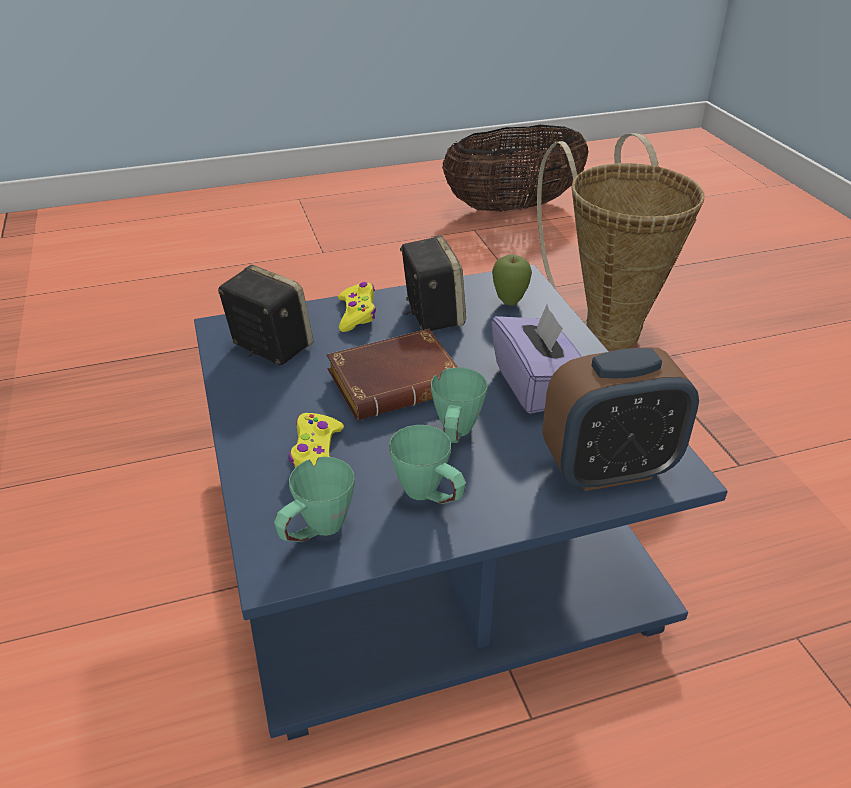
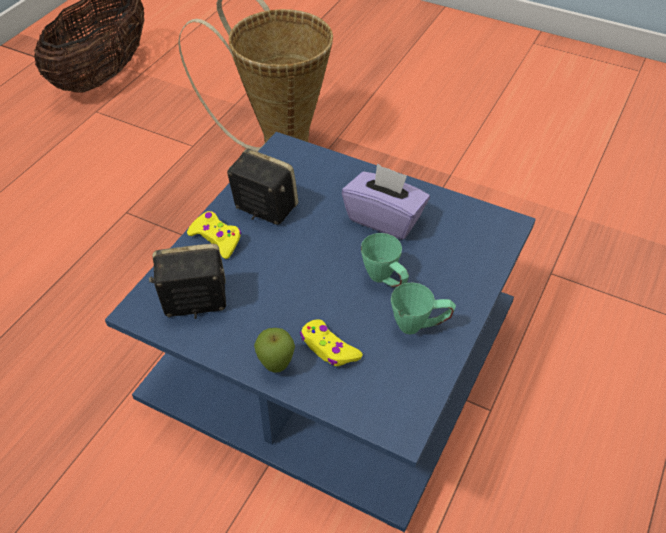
camera: 45 degrees left, 10 degrees up
(316, 533) = (394, 392): green mug -> none
(397, 381) = (307, 269): brown book -> none
(509, 303) = (299, 170): apple -> apple (276, 366)
(608, 469) = (477, 245): alarm clock -> none

